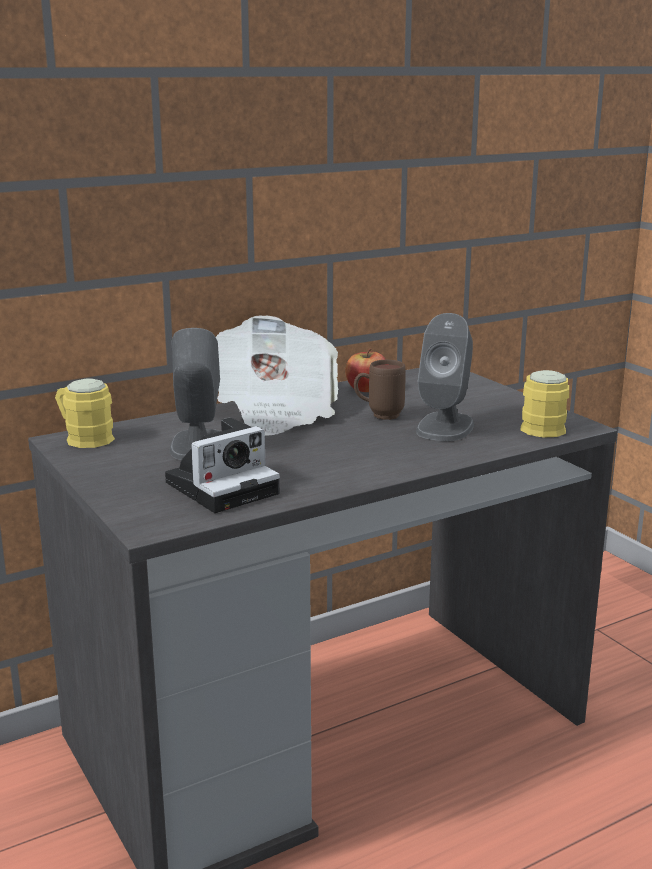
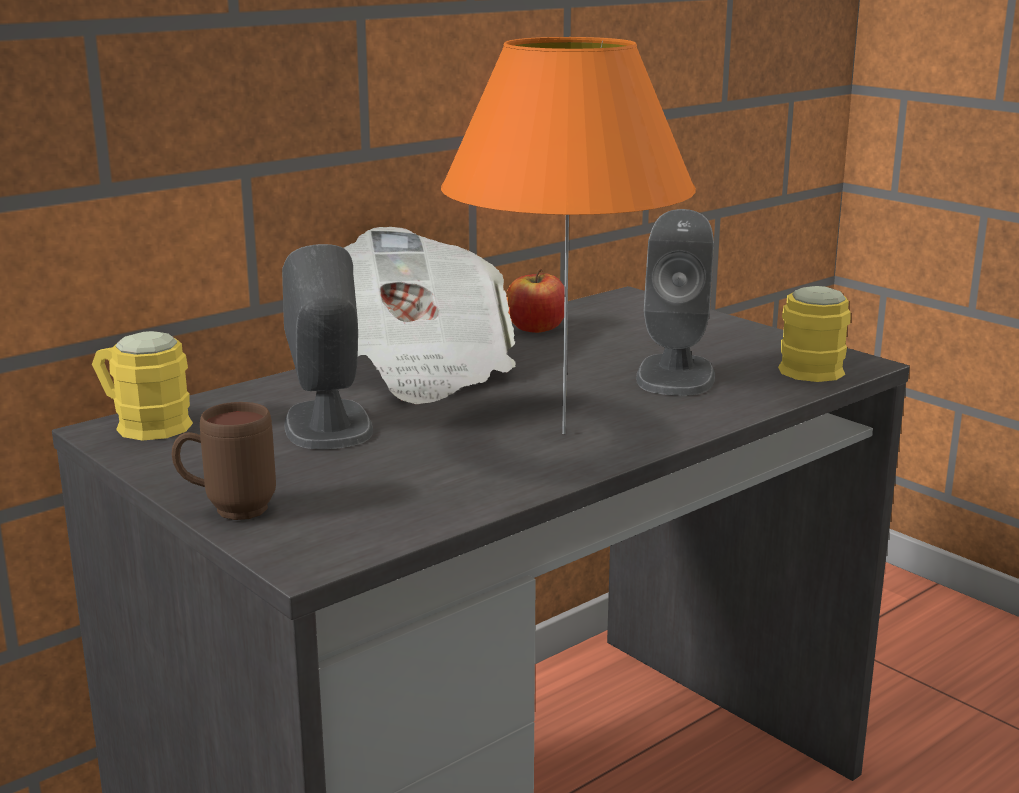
camera: 10 degrees left, 0 degrees up
(224, 486) = (397, 485): camera -> none
(348, 460) = (563, 433): none -> orange table lamp
(378, 416) = (573, 365): brown mug -> brown mug (227, 511)

